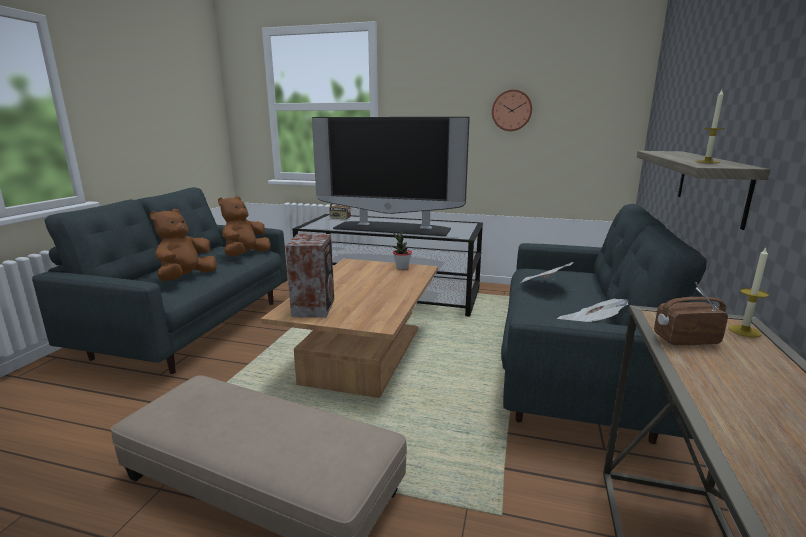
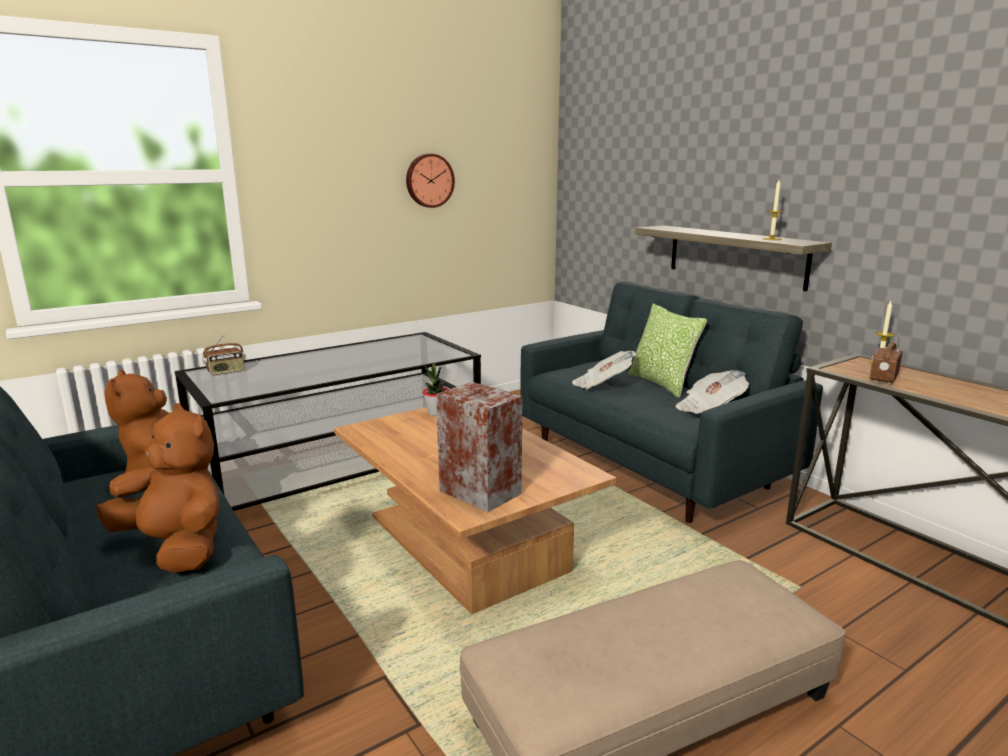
camera: 50 degrees left, 0 degrees up
(186, 278) = (176, 548): brown plush toy -> brown plush toy turned 150 degrees clockwise
(393, 228) = (350, 365): television -> none
(597, 301) = (661, 384): none -> pillow

